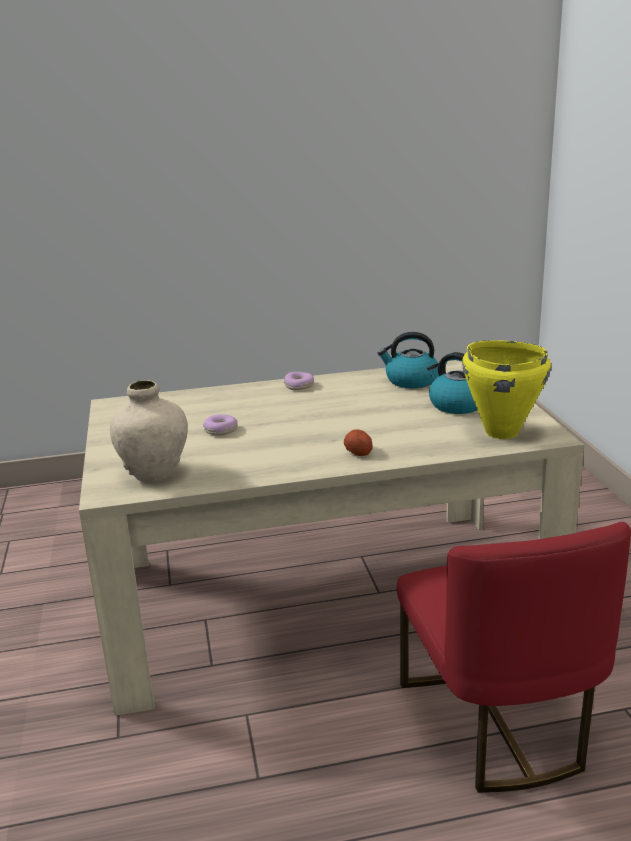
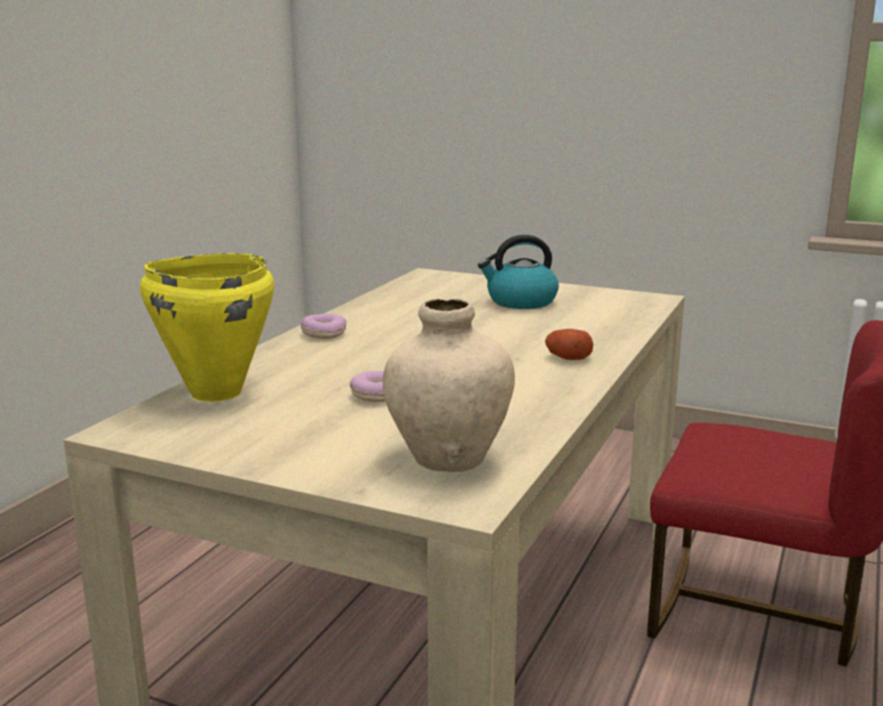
camera: 55 degrees left, 5 degrees down
(410, 381) = (422, 298): kettle -> none
(501, 432) = (615, 307): yellow cooking pot -> yellow cooking pot (215, 393)

